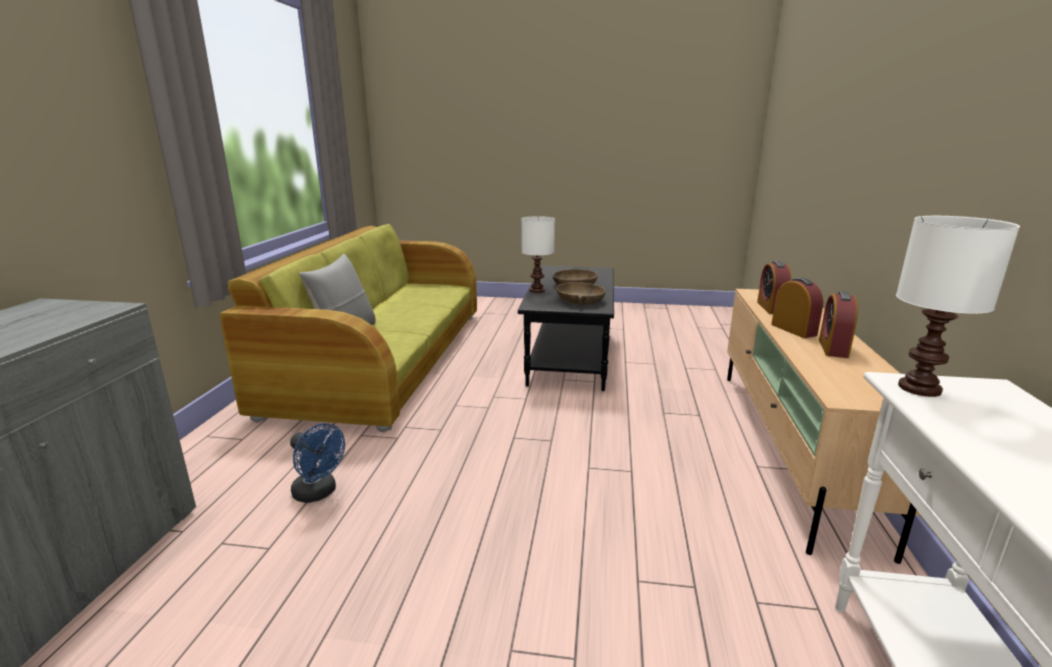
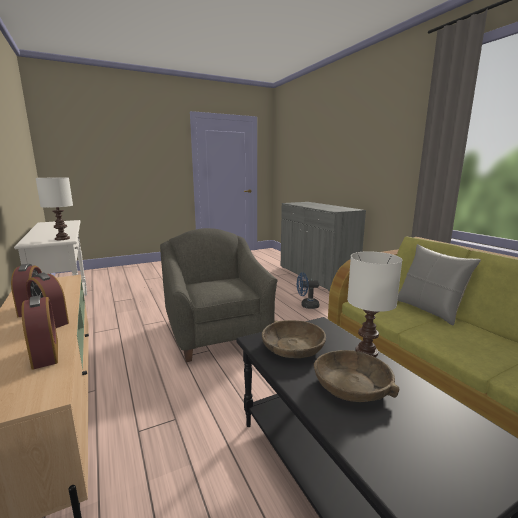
camera: 145 degrees right, 5 degrees down
(551, 495) = (217, 332): none -> grey armchair

